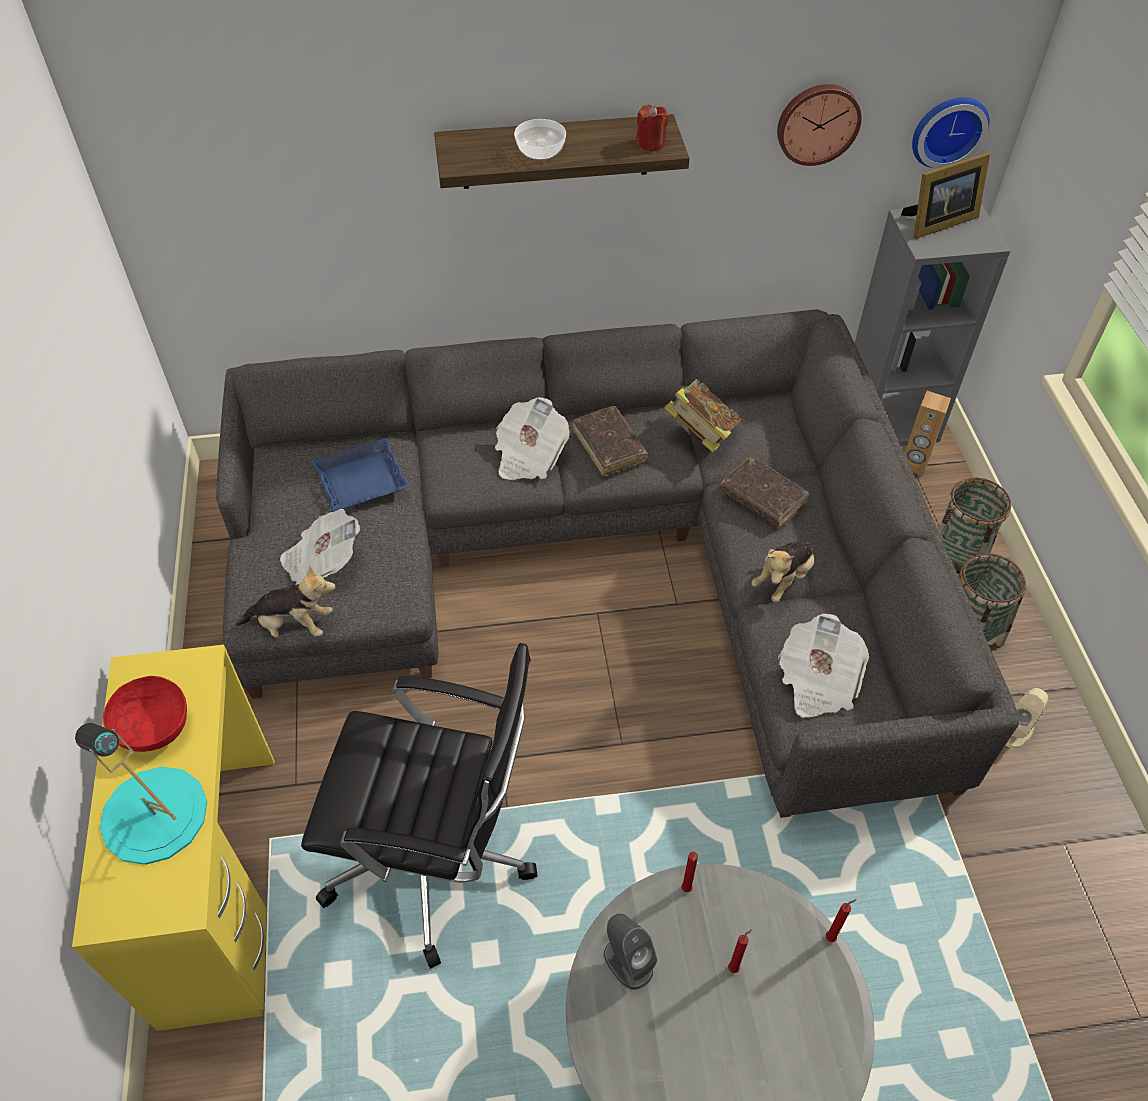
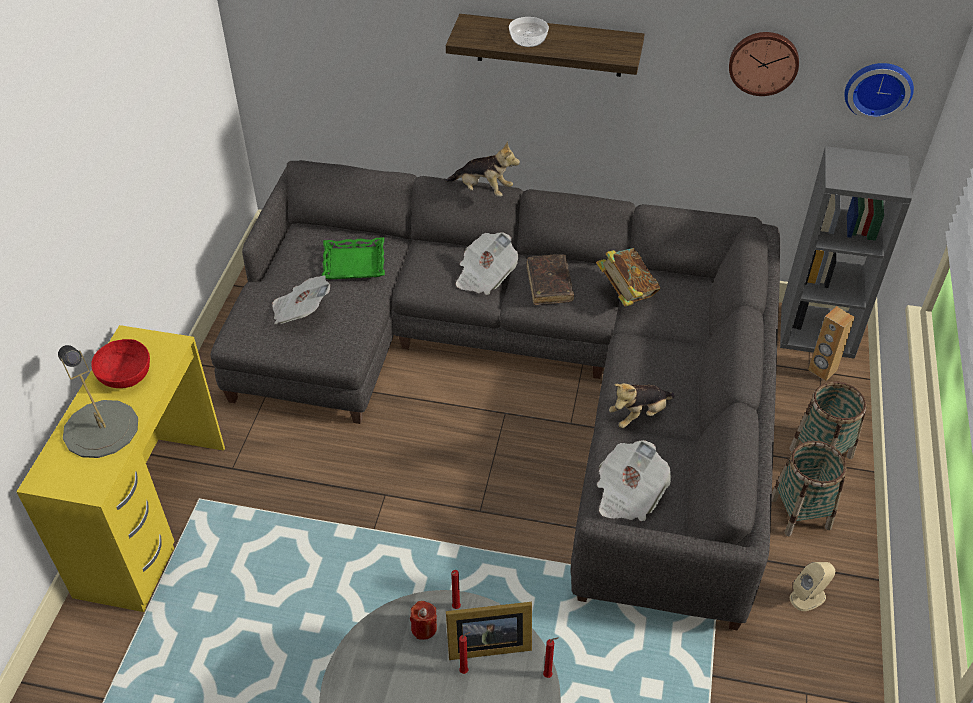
camera: 20 degrees right, 5 degrees down
(153, 815) = (100, 429): turquoise table lamp -> grey table lamp
(293, 625) = (262, 349): plush toy -> plush toy (483, 190)
(361, 480) = (354, 263): blue tray -> green tray
(435, 859) = (306, 548): black office chair -> none
(627, 961) = (389, 641): grey speaker -> none
(650, 144) = (613, 51): red candle -> red candle (424, 628)
(762, 498) = (652, 352): brown book -> none
(937, 222) = (860, 164): picture frame -> picture frame (486, 644)

